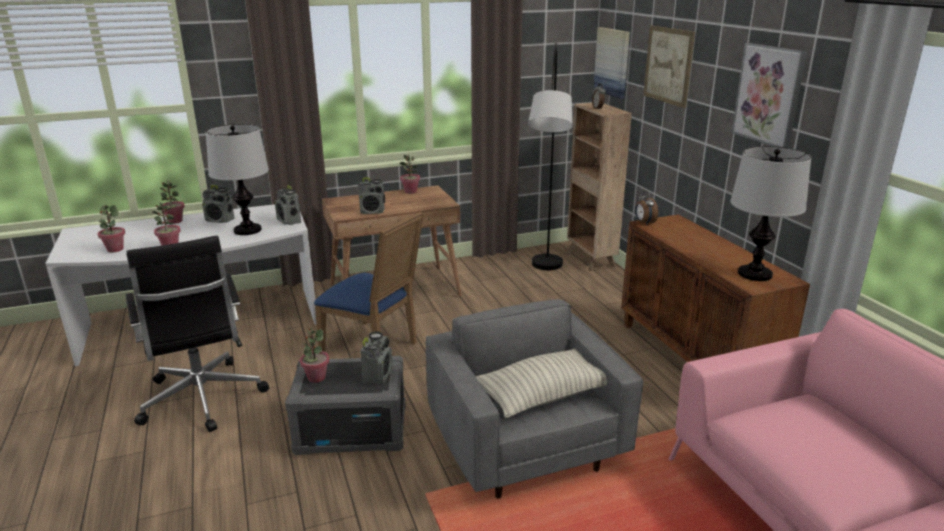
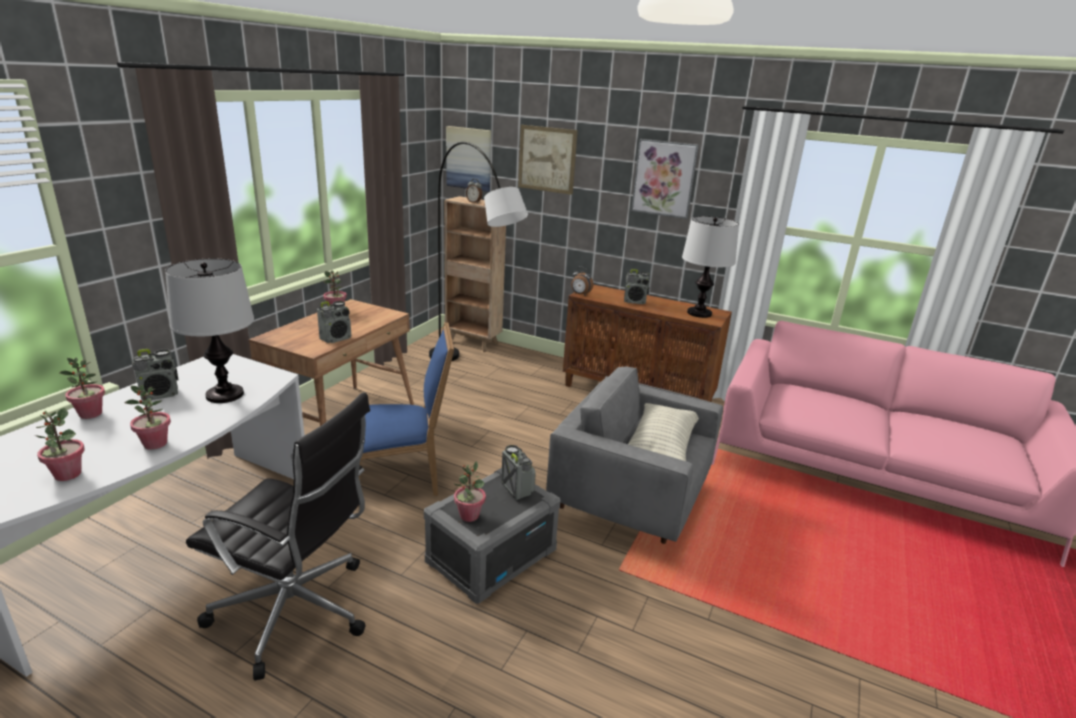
camera: 45 degrees left, 0 degrees up
(289, 221) = (258, 372): radio -> radio (635, 302)

